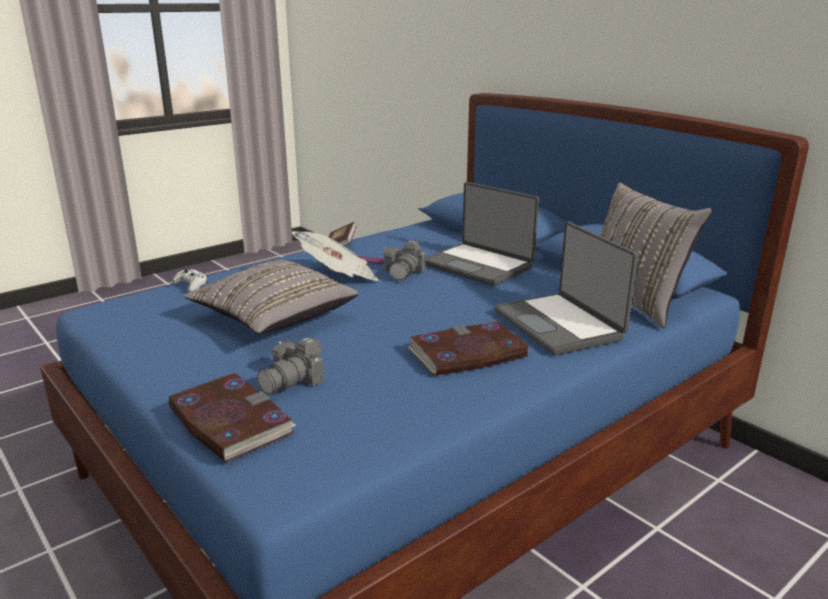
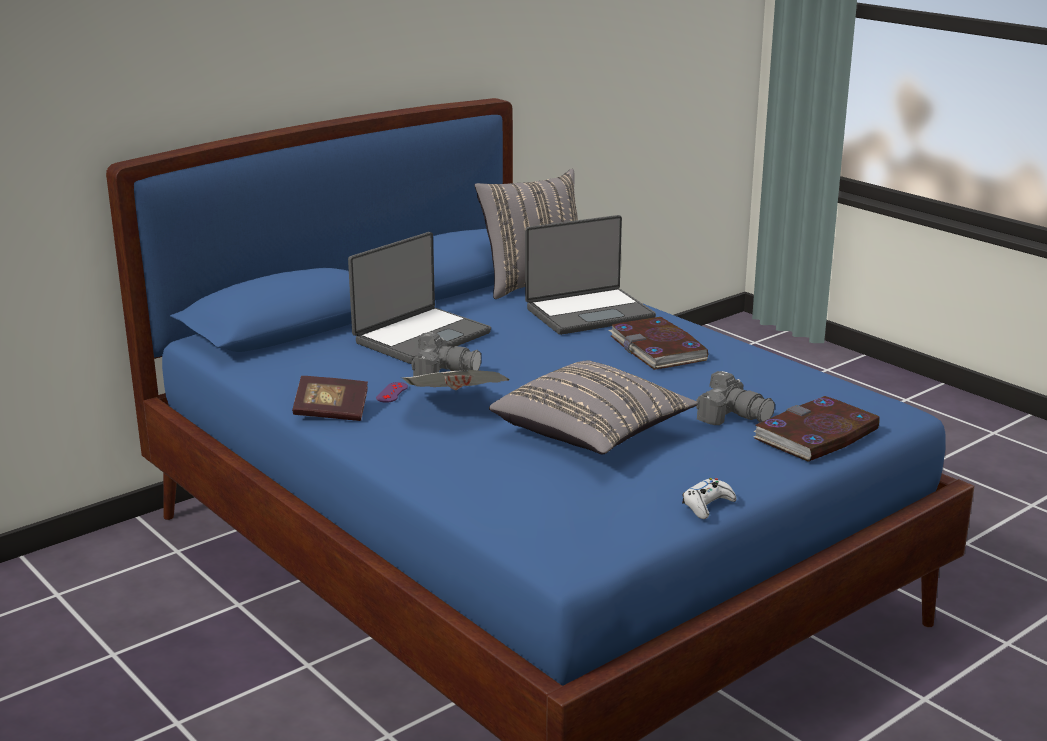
camera: 90 degrees left, 0 degrees up
(191, 285) = (481, 497): white game controller -> white game controller (707, 505)

